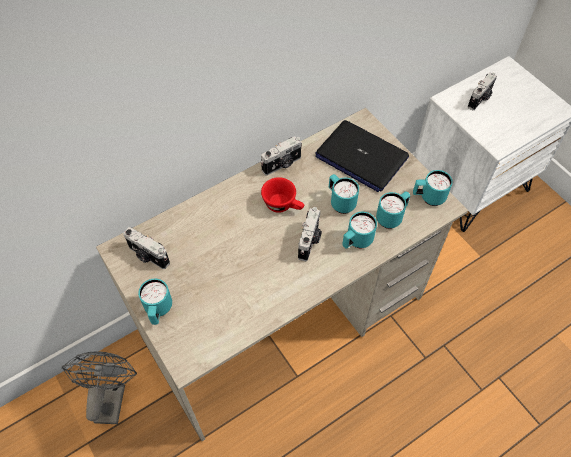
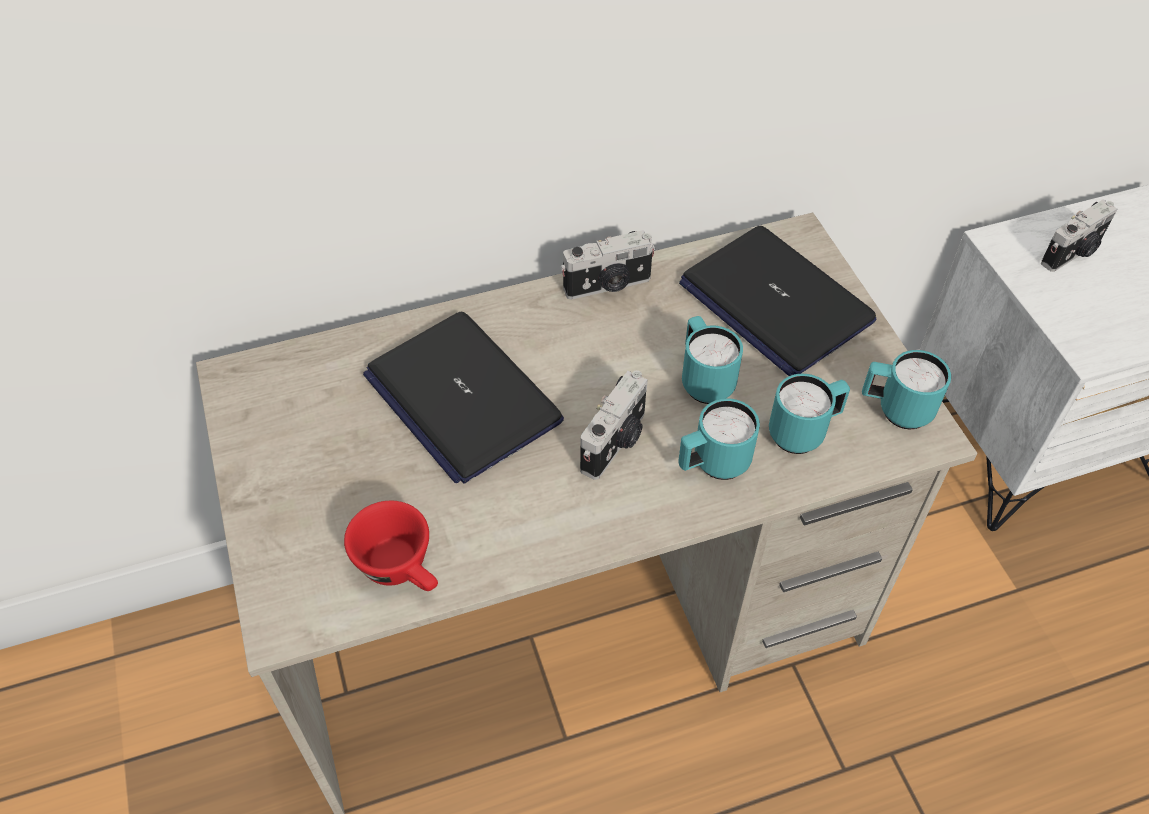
camera: 15 degrees right, 5 degrees down
(111, 397) = (196, 684): grey fan -> none
(148, 256) = (286, 401): camera -> none
(158, 311) = (266, 508): turquoise mug -> none
(231, 235) = (461, 397): none -> laptop
(283, 205) = (585, 362): red cup -> red cup (402, 569)

